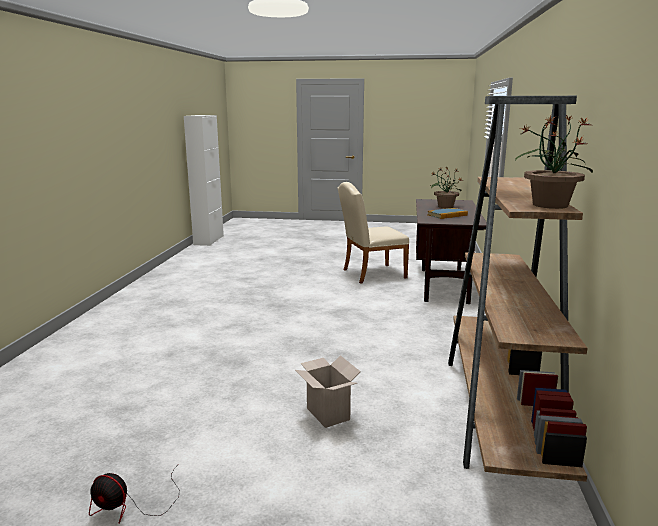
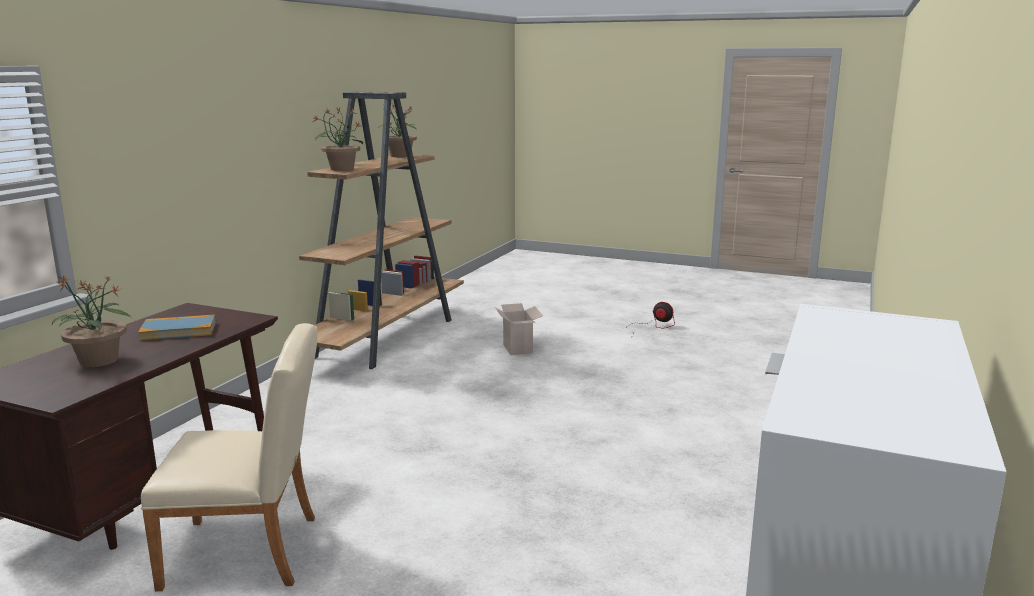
camera: 165 degrees left, 0 degrees up
(511, 181) = (341, 169): none -> potted plant

